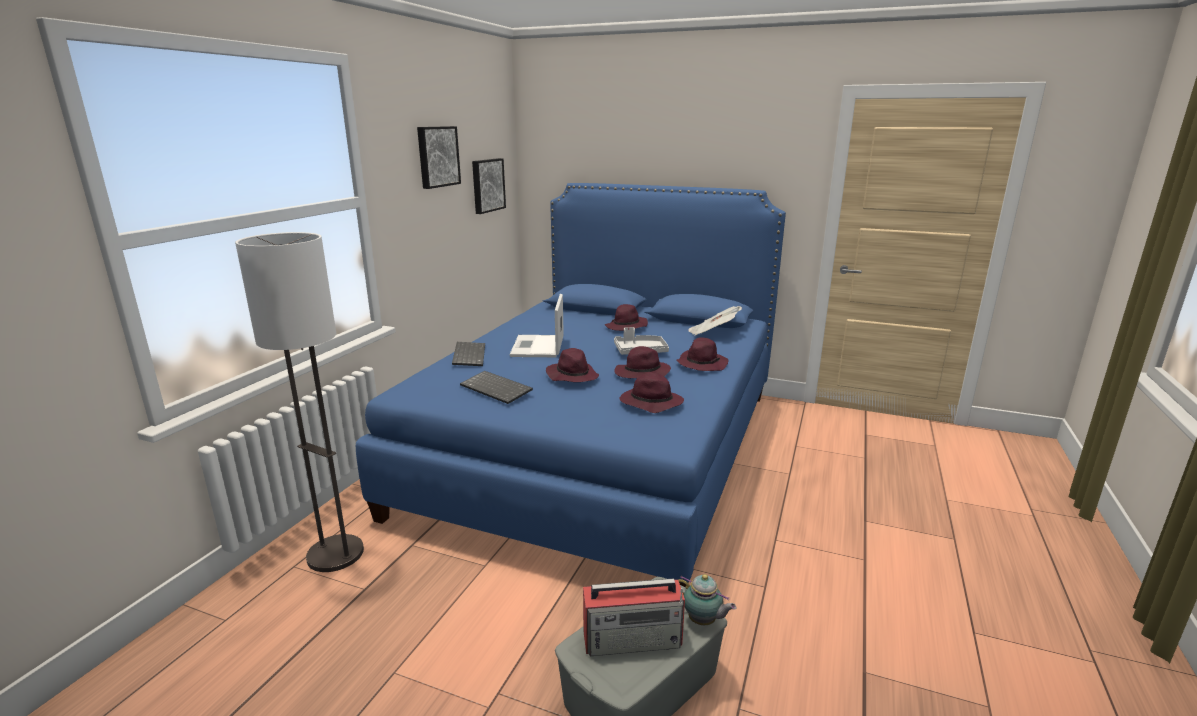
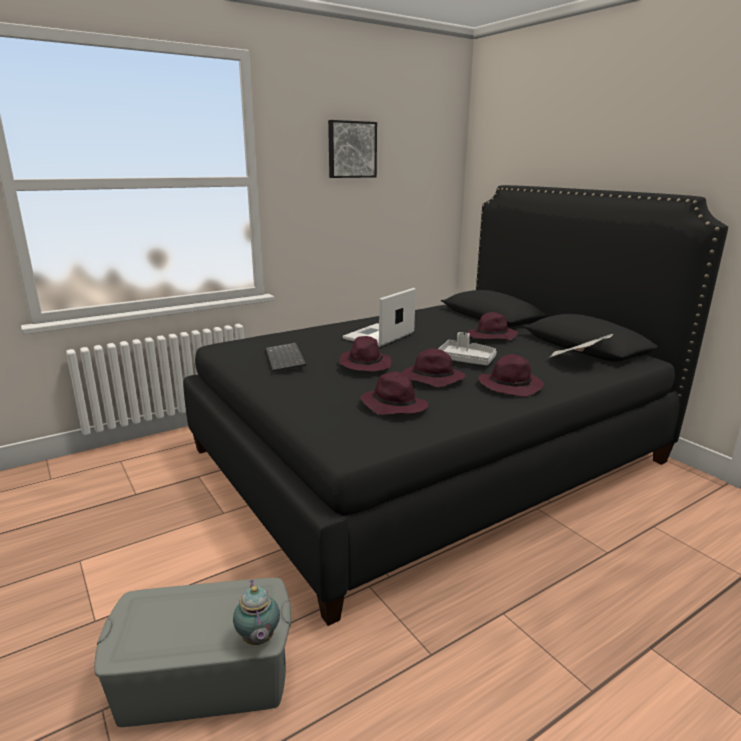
camera: 35 degrees right, 0 degrees up
(335, 554) = (149, 463): floor lamp -> none
(468, 355) = (314, 330): keyboard -> none
(487, 185) = (417, 183): picture -> none
(601, 448) = (429, 455): blue bed -> black bed
(634, 639) = (184, 620): radio -> none

